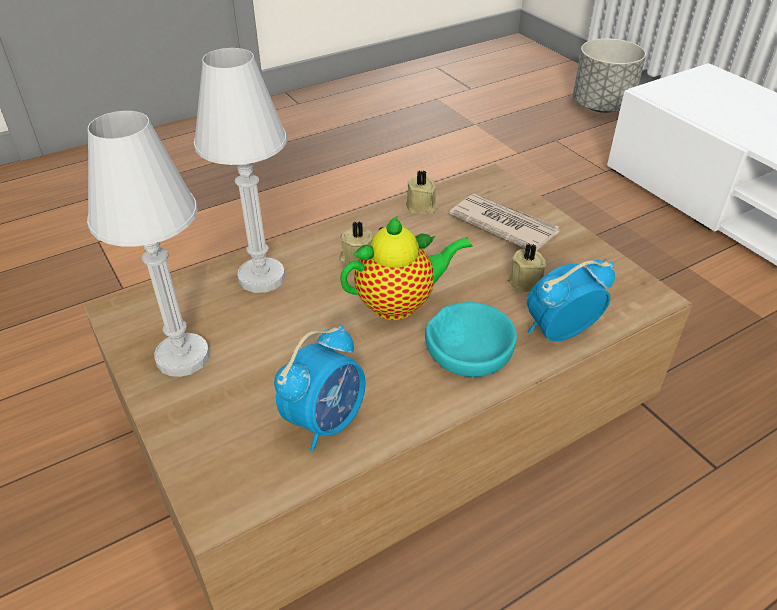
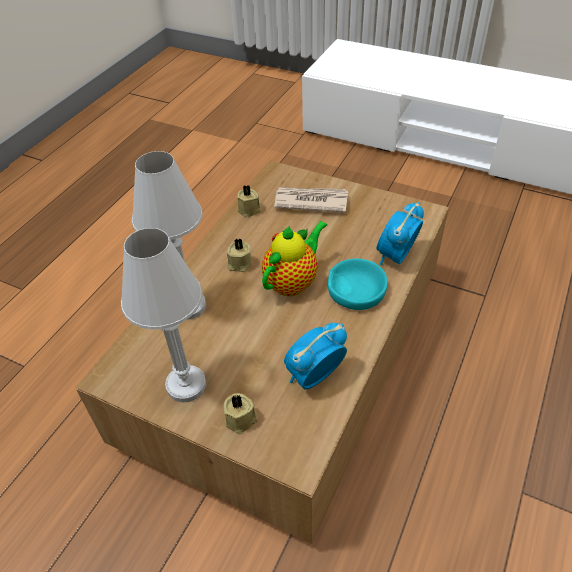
camera: 30 degrees left, 5 degrees up
(326, 420) = (314, 376): alarm clock -> alarm clock turned 135 degrees counterclockwise
(527, 283) = (354, 234): beige candle -> beige candle (242, 420)
(602, 106) = (268, 87): grey planter -> none

